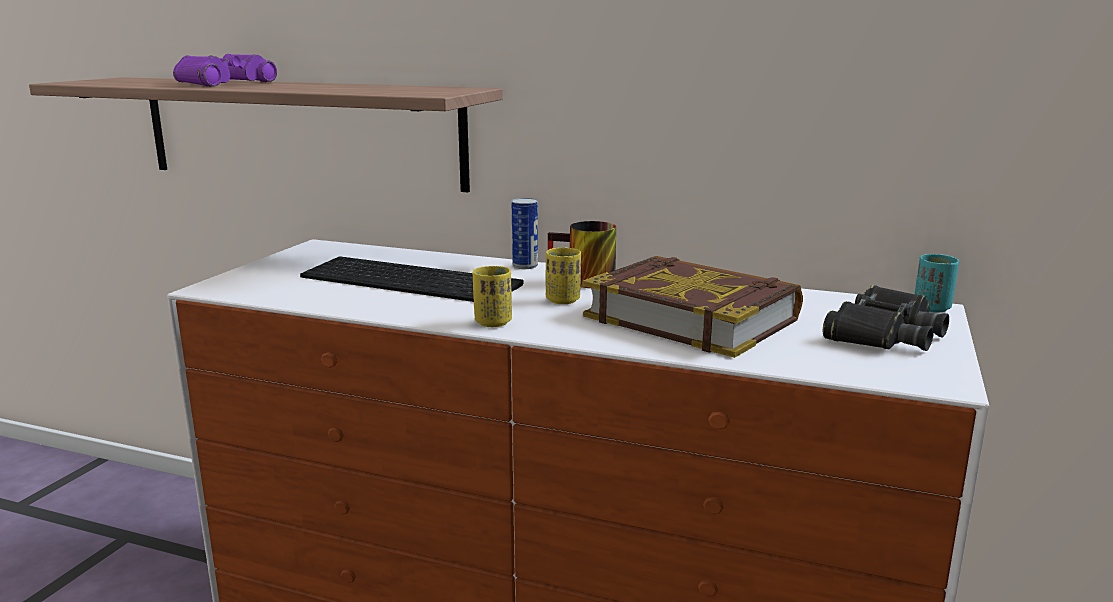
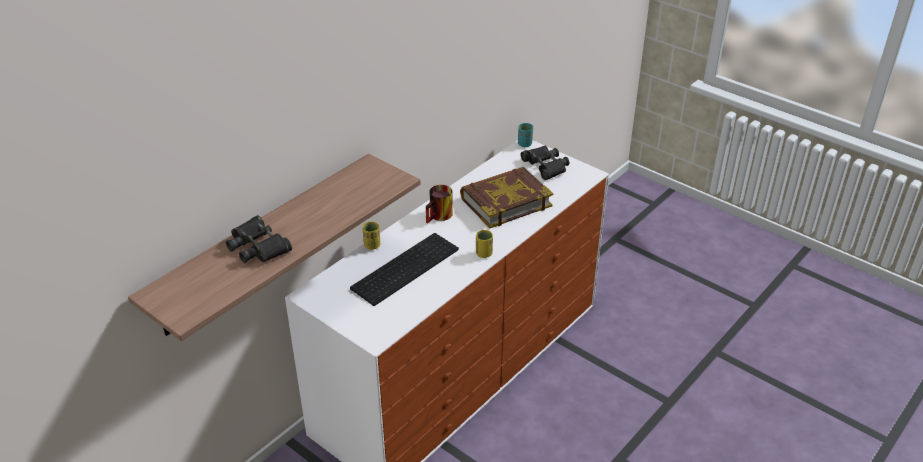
camera: 70 degrees left, 20 degrees up
(222, 83) = (258, 246): purple binoculars -> black binoculars
(525, 266) = (402, 227): can -> none
(563, 300) = (464, 228): yellow cup -> yellow cup (372, 245)

